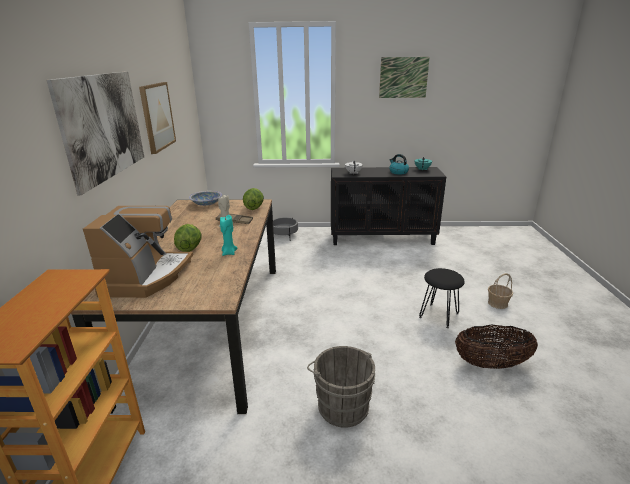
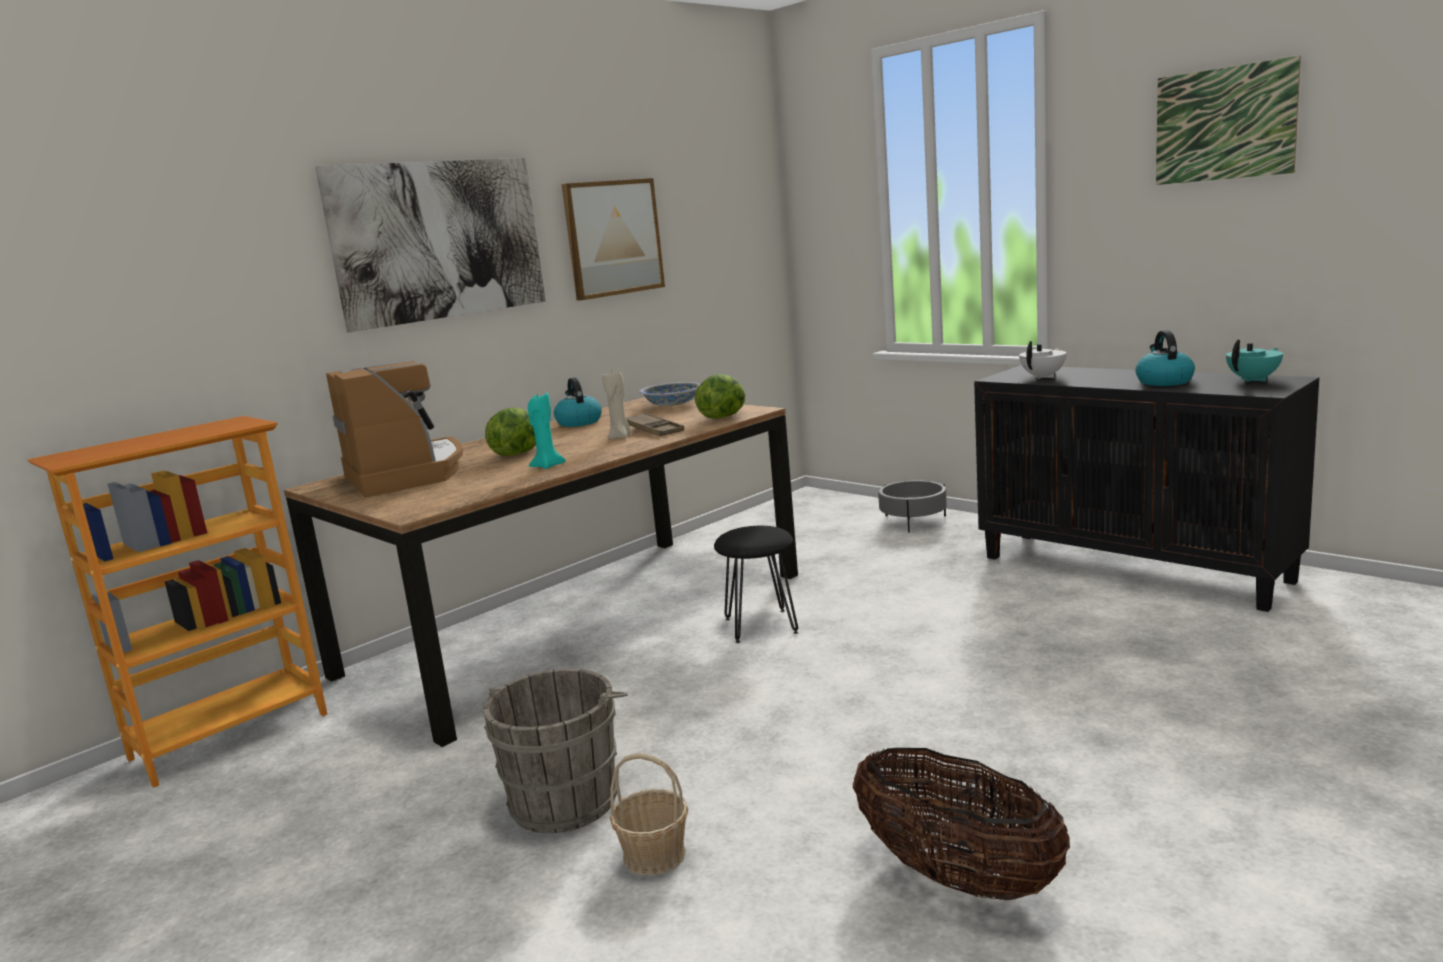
camera: 45 degrees right, 10 degrees down
(147, 277) = (407, 474): coffee machine -> coffee machine turned 75 degrees counterclockwise
(176, 222) = (578, 422): none -> kettle
(439, 315) = (1001, 747): black stool -> black stool (761, 626)
(497, 303) = (1220, 780): basket -> basket (654, 855)

